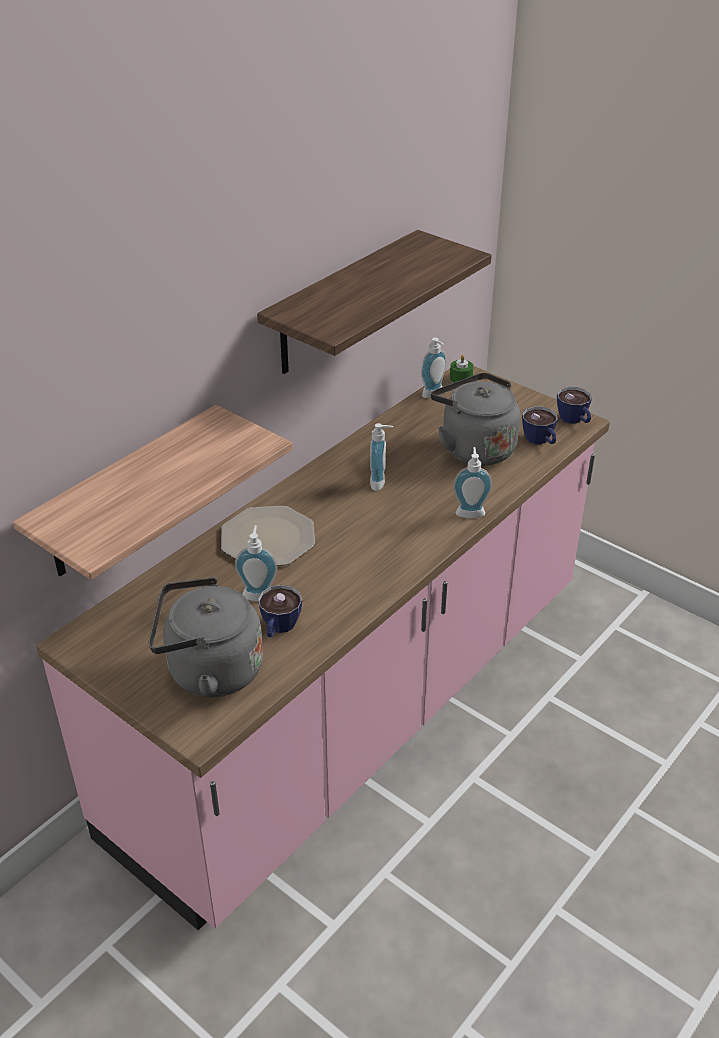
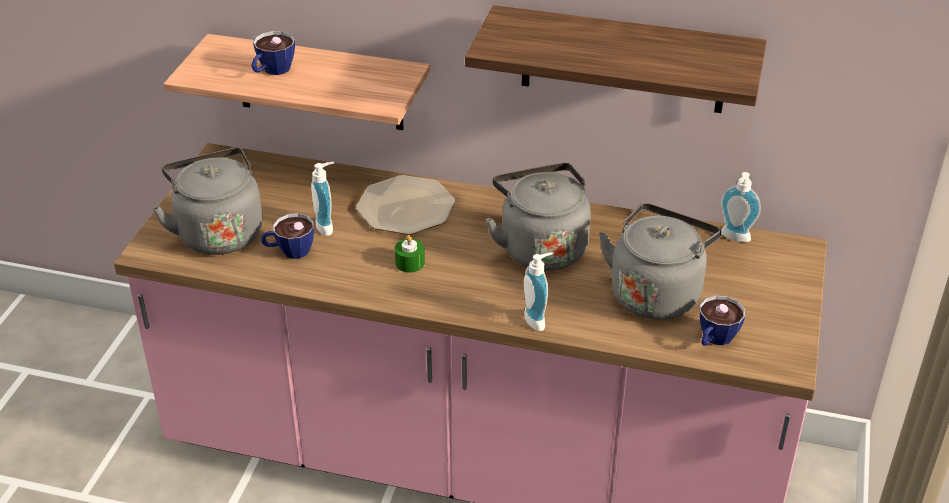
camera: 65 degrees right, 0 degrees up
(381, 483) = (540, 247): soap dispenser -> grey kettle
(461, 378) = (787, 248): green candle -> green candle (410, 263)
(574, 420) = (784, 358): cup -> cup (272, 71)

